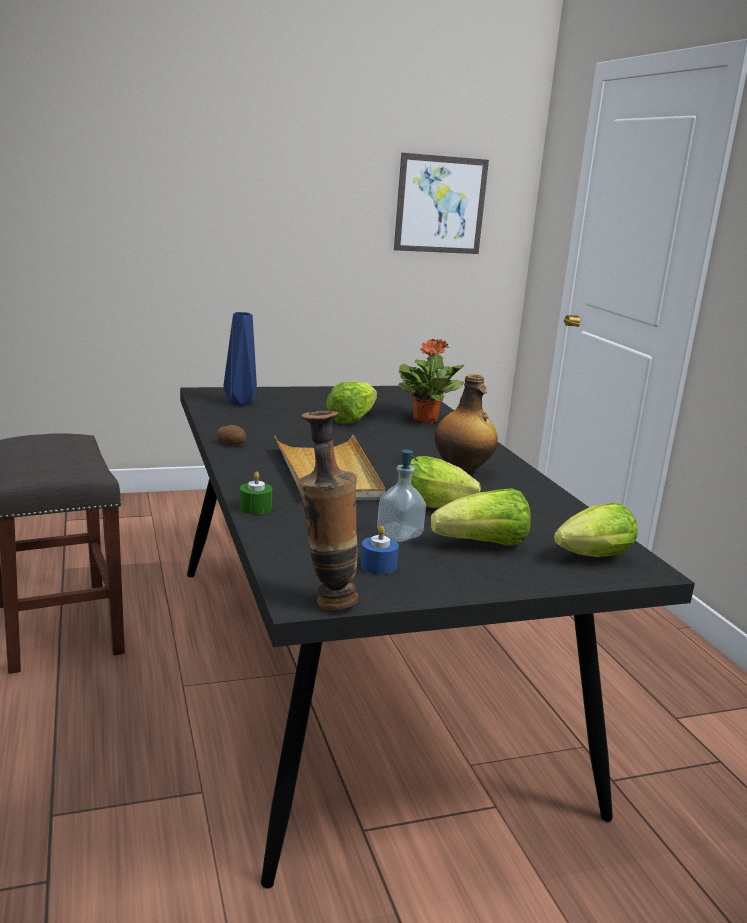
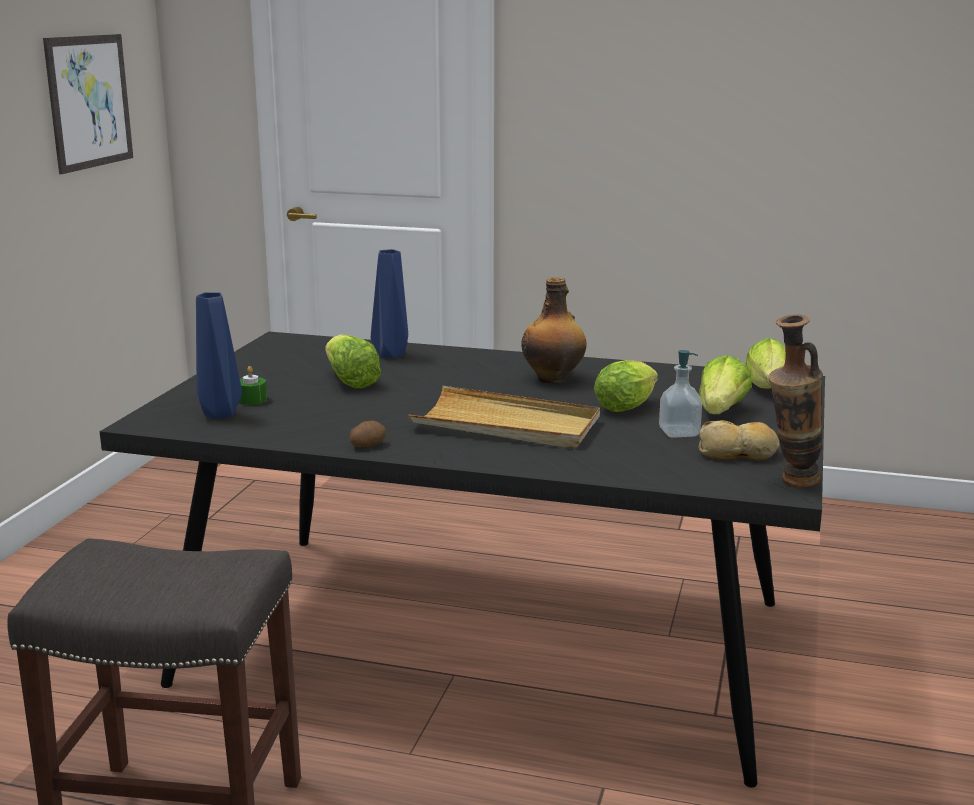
camera: 55 degrees left, 0 degrees up
(255, 507) = (570, 469): green candle -> green candle (252, 400)
(378, 566) = (738, 453): blue candle -> bread
(426, 419) = (390, 356): potted plant -> blue vase

